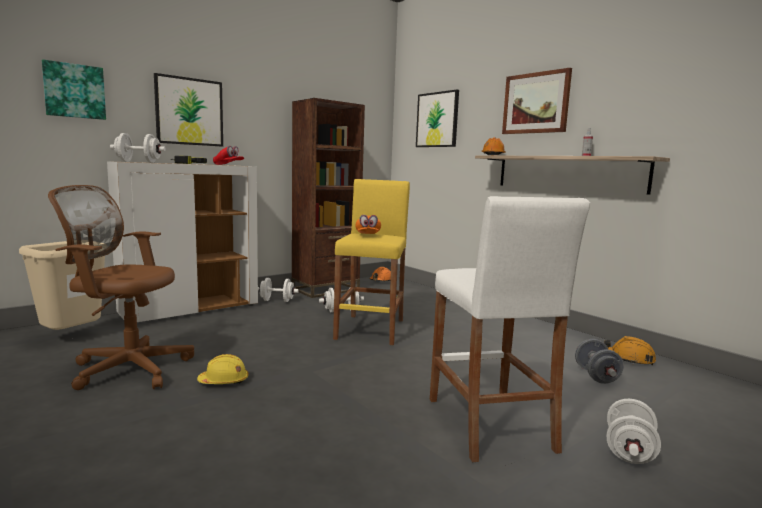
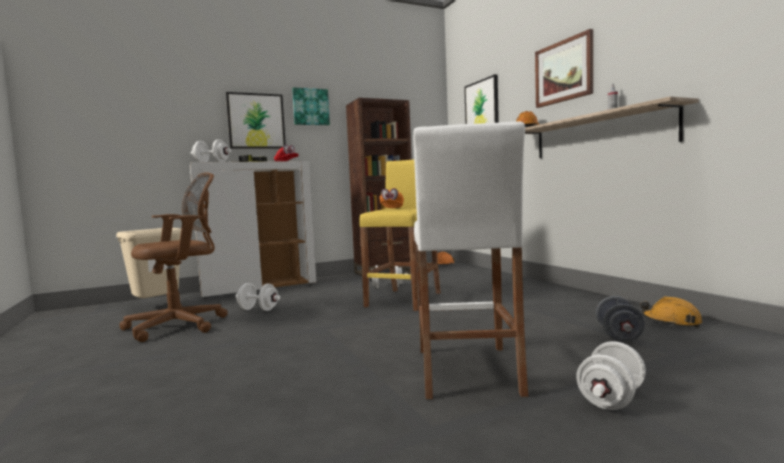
camera: 15 degrees right, 5 degrees down
(74, 91) = (164, 112): picture -> picture (310, 107)
(127, 368) = (181, 325): brown office chair -> brown office chair turned 120 degrees clockwise
(224, 381) = (248, 334): yellow hard hat -> none
(277, 300) = (335, 281): white dumbbell -> white dumbbell (258, 309)

